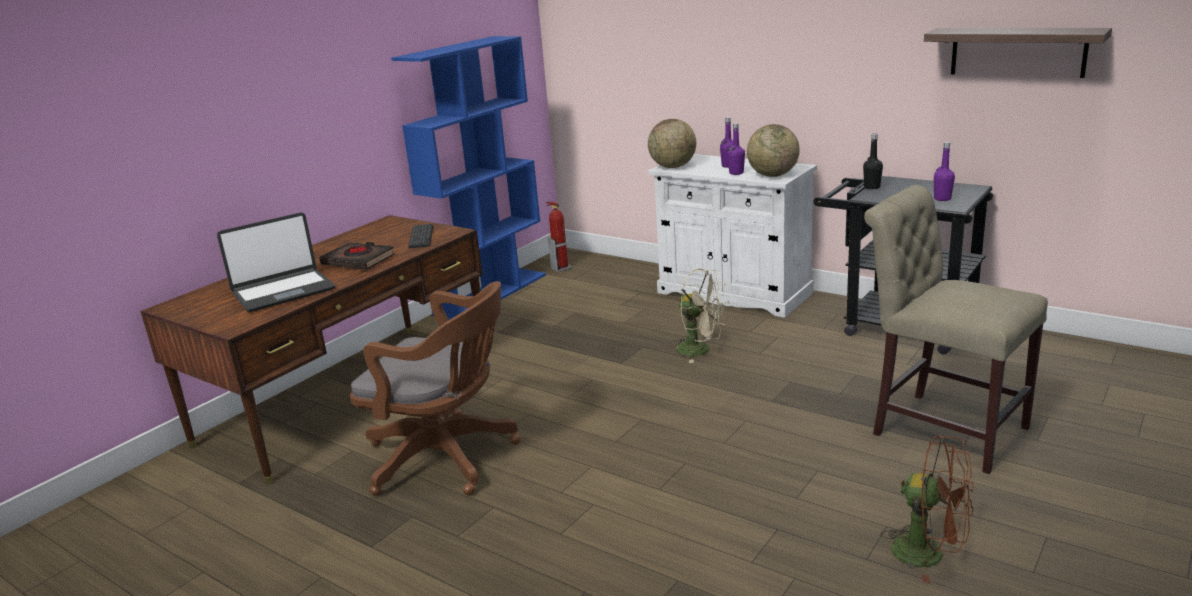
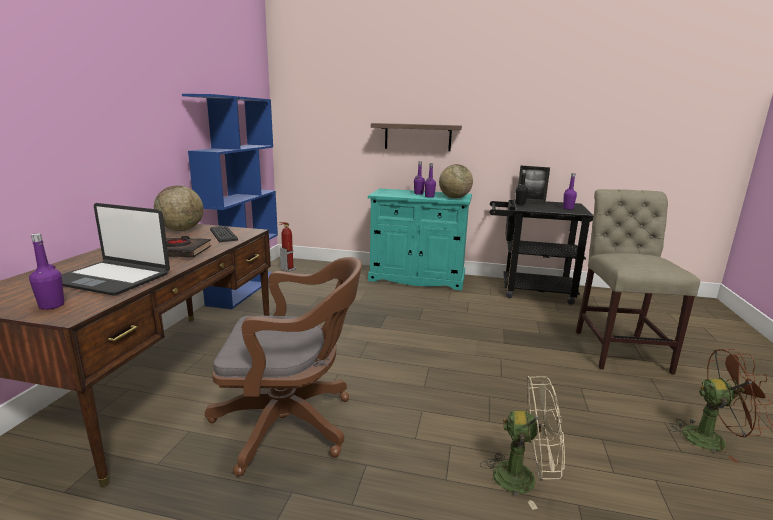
camera: 25 degrees left, 5 degrees down
(225, 317) = (51, 305): none -> purple bottle
(283, 291) = (112, 278): laptop -> laptop turned 75 degrees clockwise
(673, 167) = (382, 194): globe -> globe (181, 230)
(700, 350) = (428, 314): beige fan -> beige fan (524, 478)
(733, 293) = (417, 278): white cabinet -> turquoise cabinet
(902, 181) = (530, 201): none -> picture frame
(942, 428) = (619, 348): beige chair -> beige chair turned 75 degrees clockwise
(1017, 52) = (599, 123): shelf -> shelf (417, 137)

